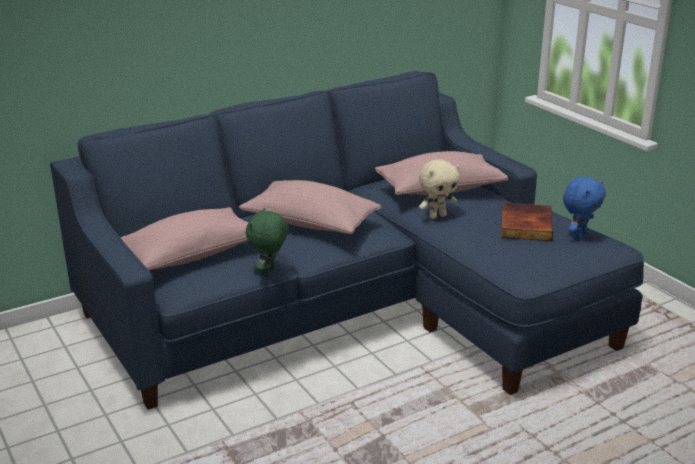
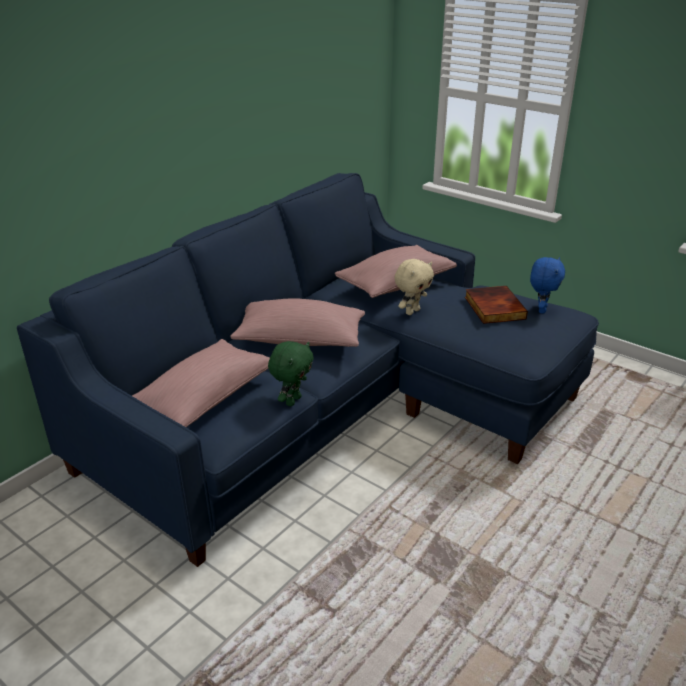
camera: 20 degrees left, 5 degrees up
(269, 272) = (292, 400): green plush toy -> green plush toy turned 150 degrees counterclockwise

